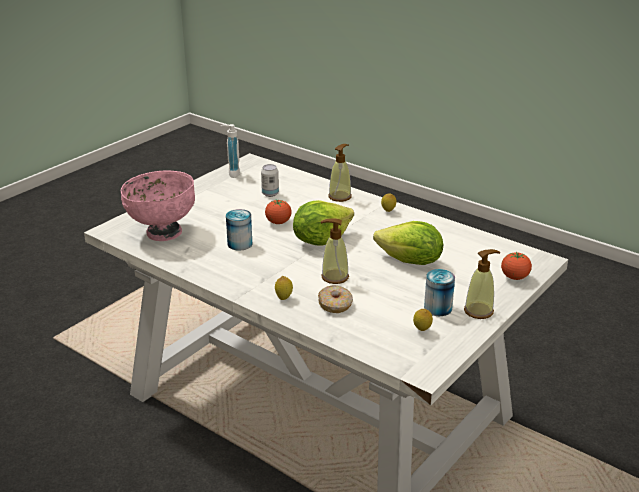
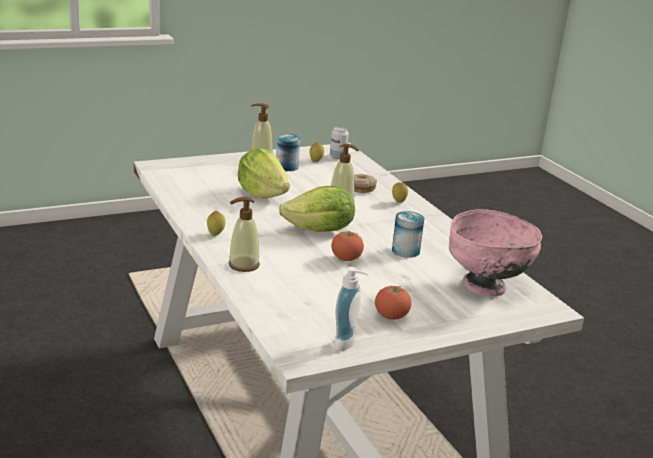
camera: 155 degrees left, 5 degrees down
(270, 194) = (323, 295): can -> can (338, 156)
(514, 277) = (199, 164): tomato -> tomato (391, 317)

